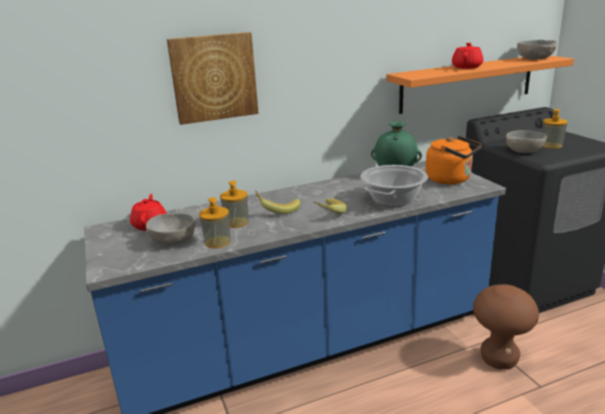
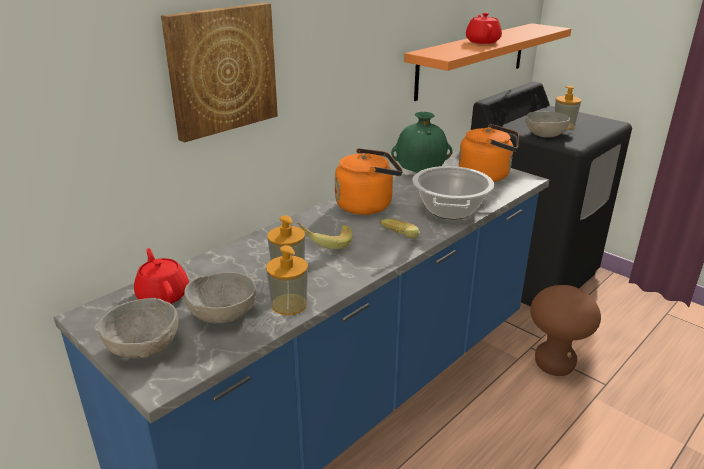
camera: 25 degrees left, 5 degrees up
(332, 189) = (367, 205): none -> orange kettle
(535, 58) = (534, 28): grey bowl -> grey bowl (143, 346)

